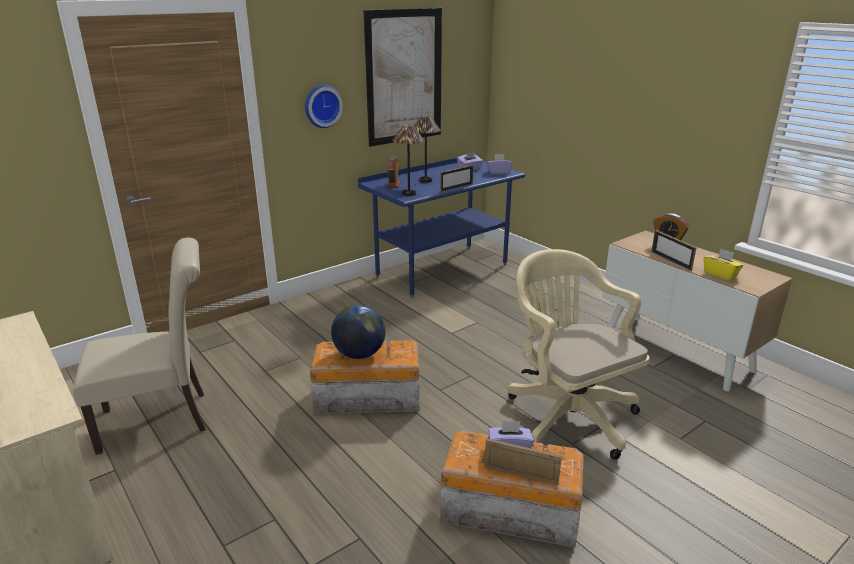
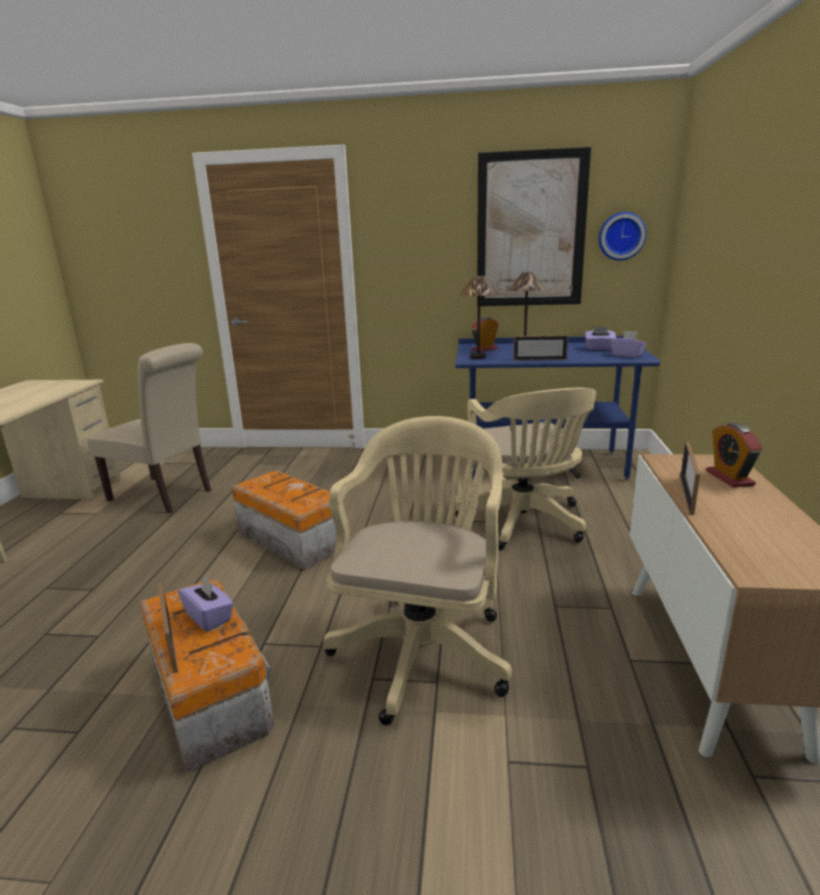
camera: 45 degrees right, 5 degrees down
(322, 106) = (421, 256): wall clock -> wall clock (621, 236)
(359, 354) = (279, 489): globe -> none
(496, 316) = (524, 523): none -> beige office chair
(720, 274) = (735, 535): yellow tissue box -> none

